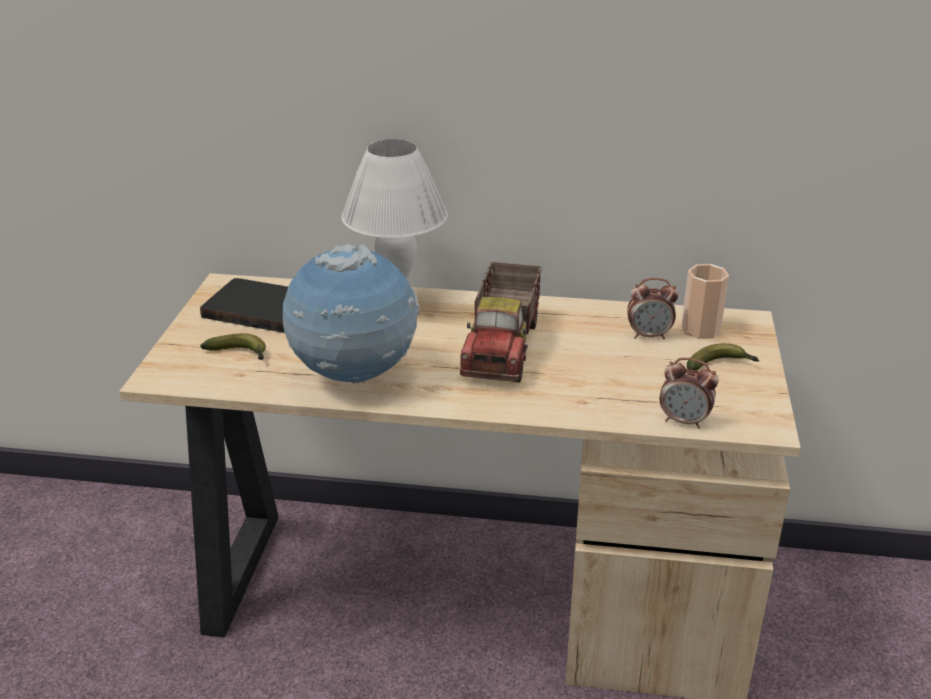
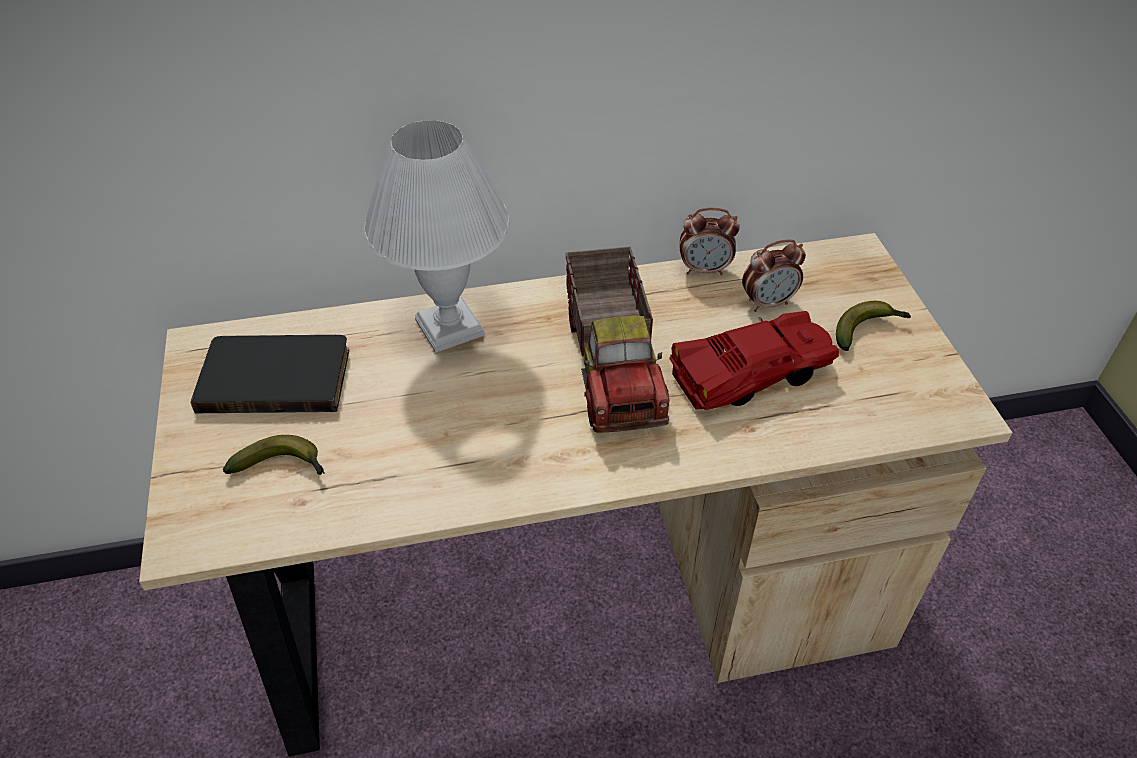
camera: 20 degrees left, 15 degrees up
(354, 378) = (456, 466): globe -> none
(607, 372) = (752, 374): none -> red toy car
(684, 421) = (875, 428): alarm clock -> alarm clock (704, 270)
(700, 329) = (818, 279): cup -> none

